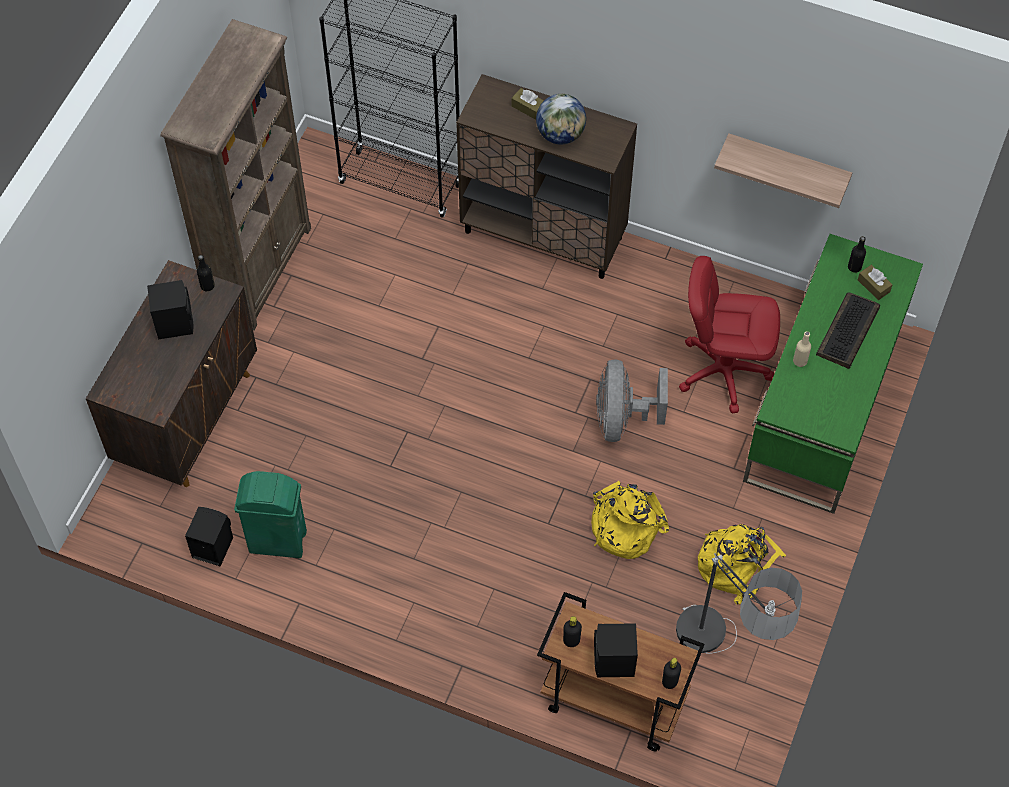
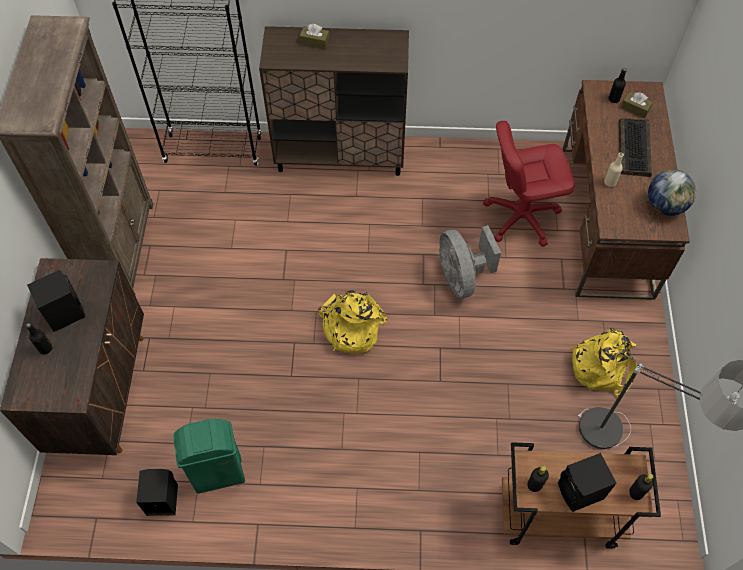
camera: 20 degrees left, 0 degrees up
(207, 286) = (85, 270): black bottle -> black bottle (45, 348)
(560, 134) = (350, 55): globe -> globe (665, 206)
(624, 526) = (501, 362): yellow backpack -> yellow backpack (351, 327)
(787, 165) = (543, 28): shelf -> none
(821, 407) = (606, 221): green desk -> brown desk

